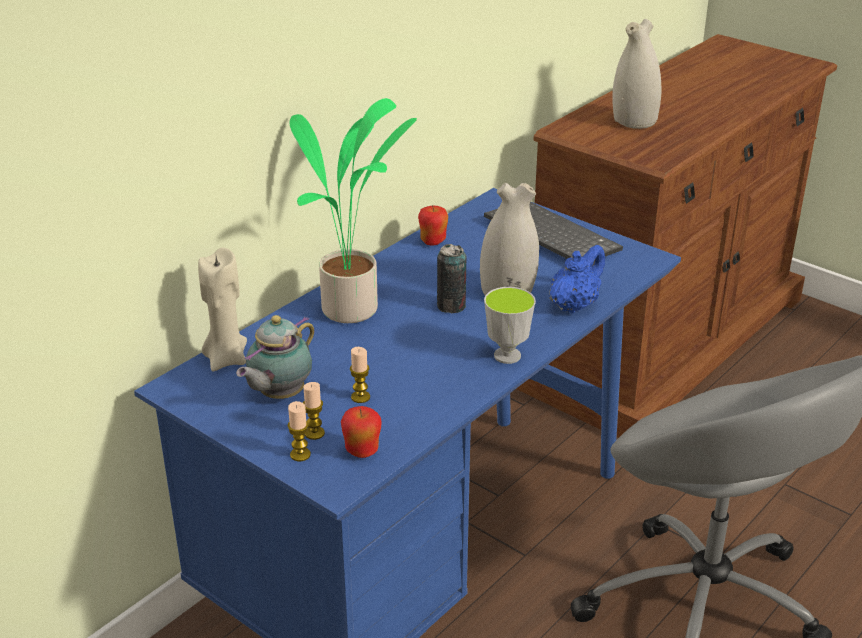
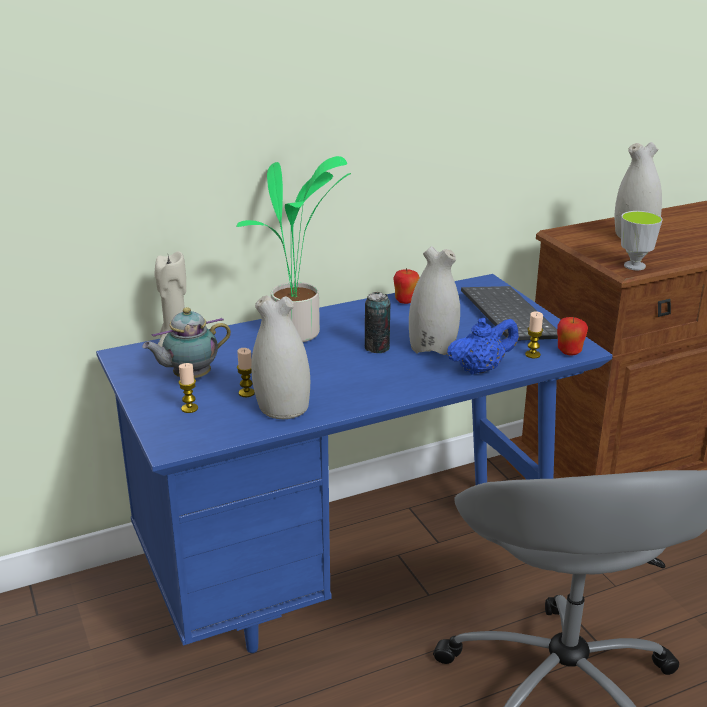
camera: 25 degrees right, 5 degrees down
(300, 454) = (165, 420): candle -> candle (532, 354)
(362, 452) = (211, 429): apple -> apple (569, 352)
(414, 404) = (282, 408): none -> white vase
(507, 356) = (388, 392): cup -> cup (634, 266)

